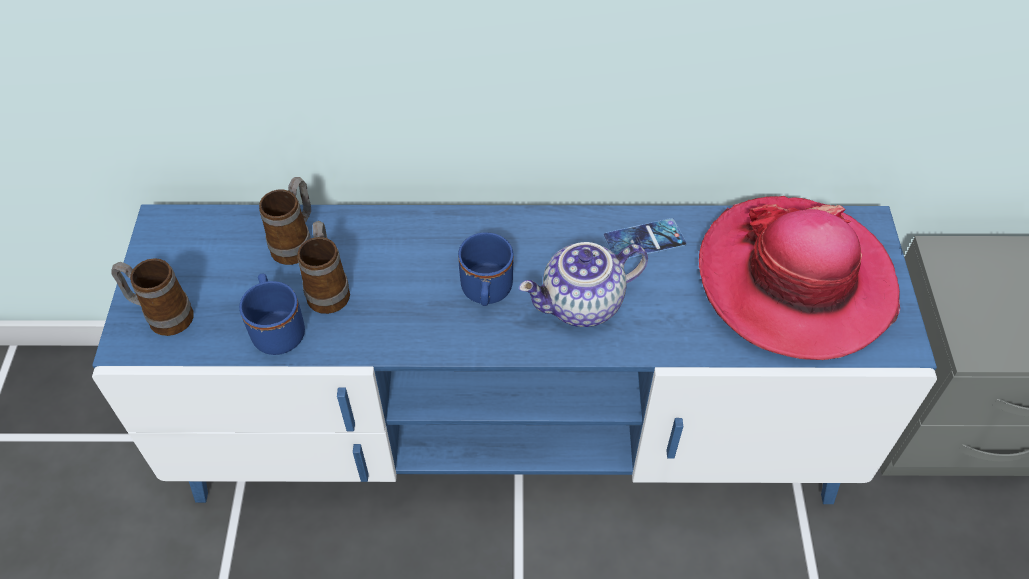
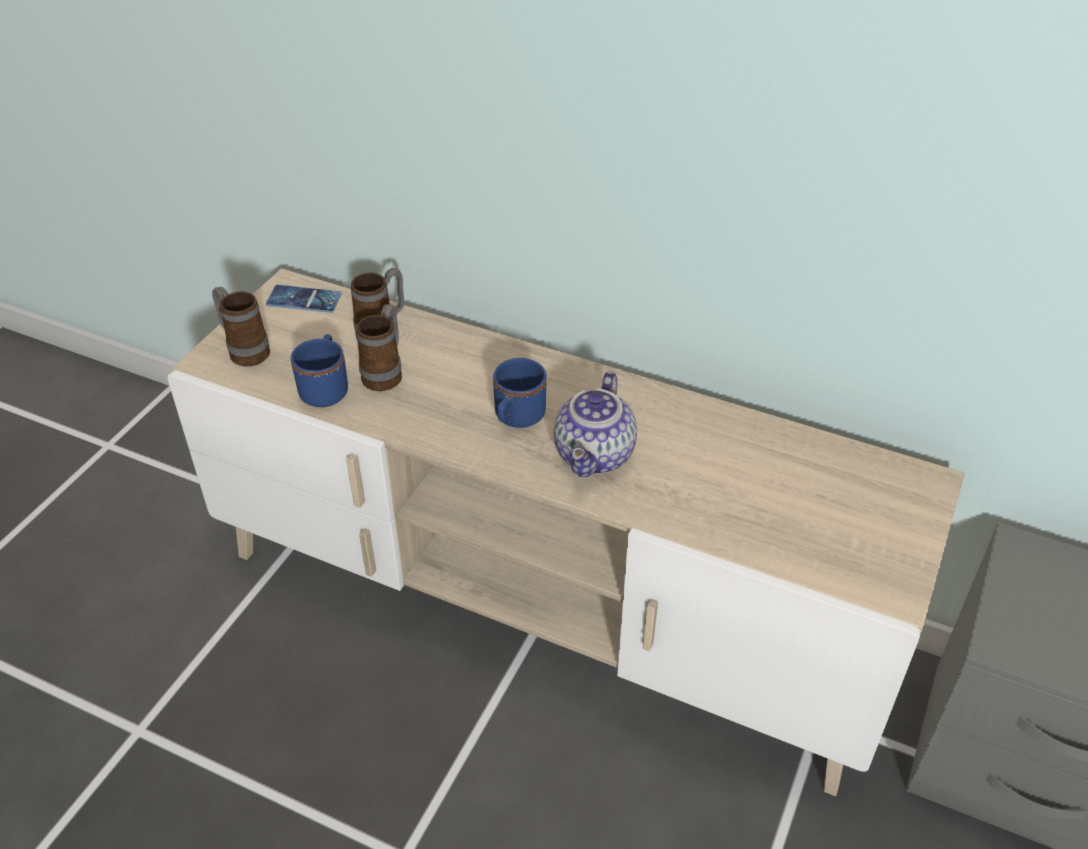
camera: 25 degrees right, 10 degrees down
(514, 433) = (544, 606): blue tv stand -> beige tv stand
(582, 305) = (596, 456): teapot -> teapot turned 75 degrees counterclockwise
(644, 240) = (689, 423): phone -> phone (304, 299)
(795, 281) = (819, 504): hat -> none

